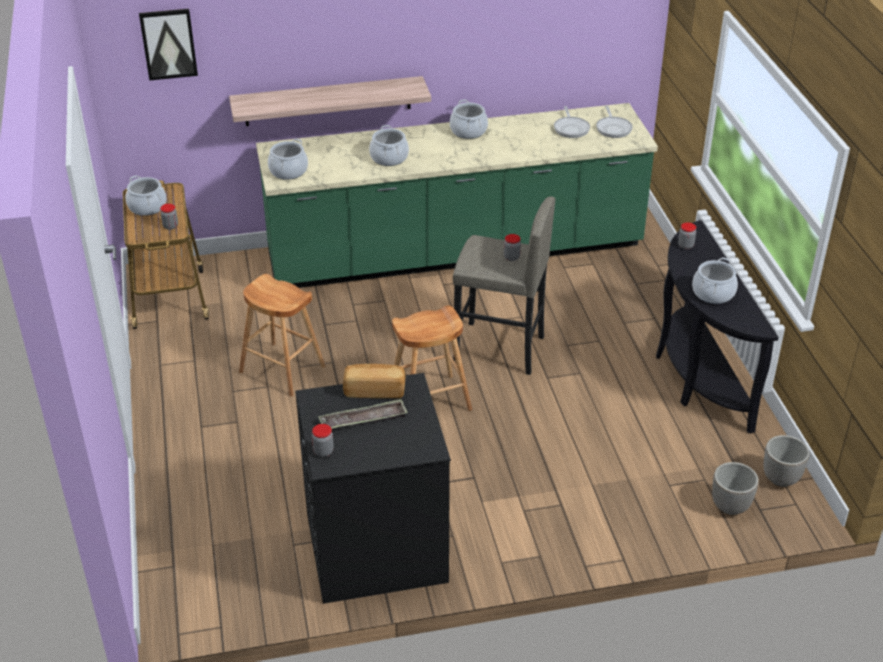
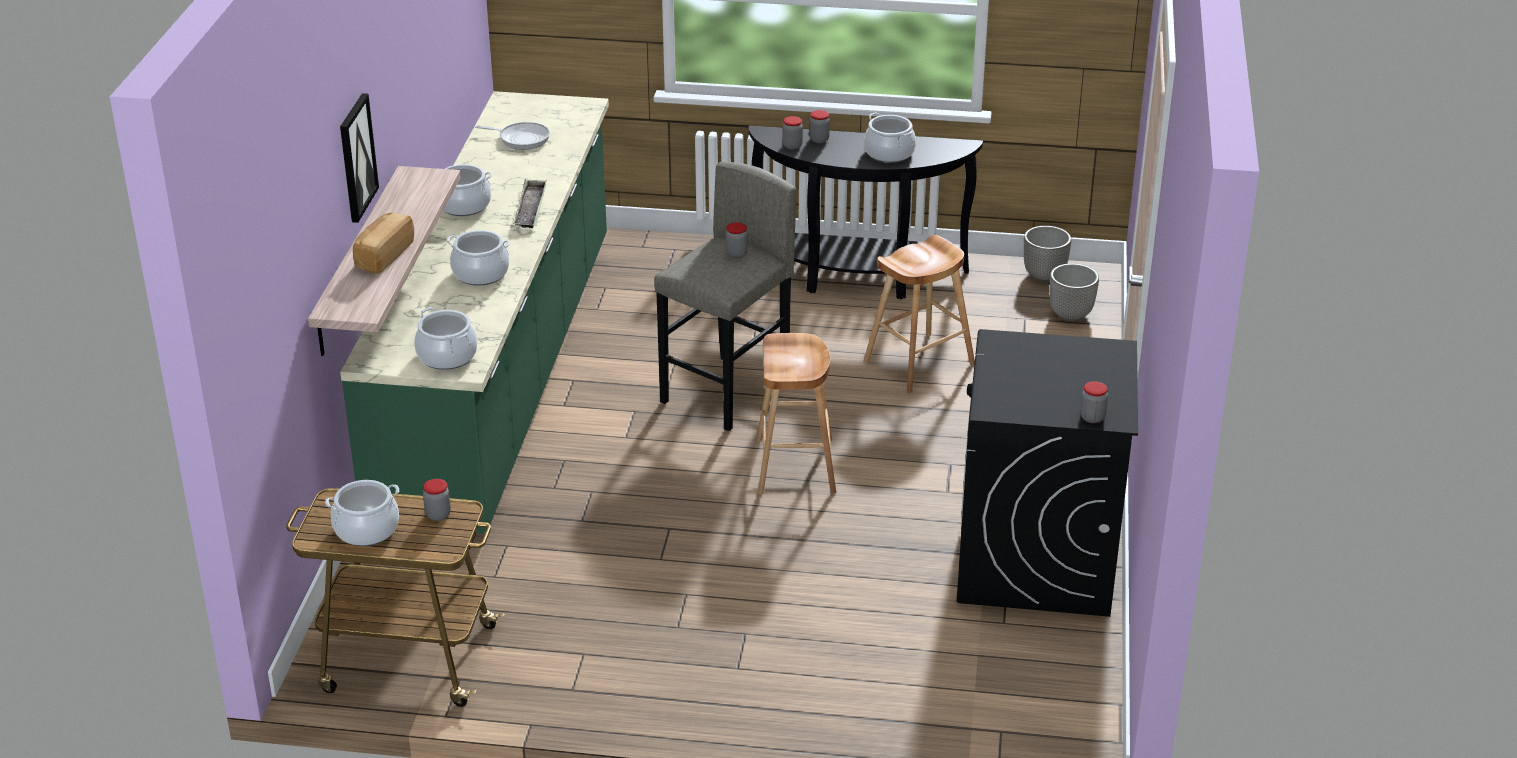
camera: 70 degrees left, 5 degrees down
(168, 44) = (266, 275): picture -> picture (356, 157)
(282, 369) = (657, 574): brown stool -> brown stool (919, 363)
(363, 420) = (1047, 382): tray -> tray (531, 209)
(374, 390) = (997, 366): bread -> bread (383, 256)
(613, 128) = (545, 114): frying pan -> none
(706, 256) = (819, 139): none -> jar

